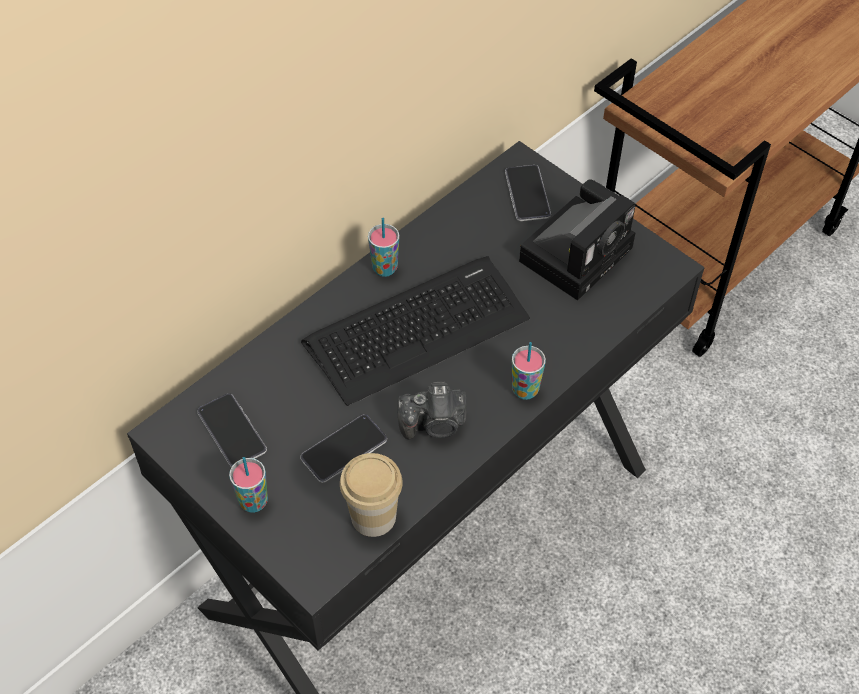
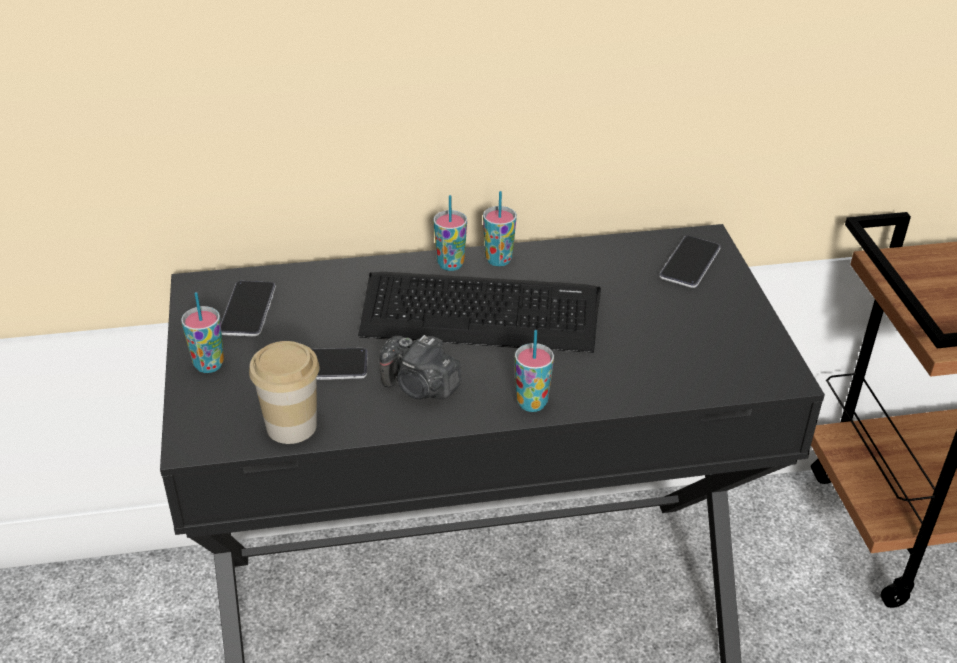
camera: 35 degrees right, 15 degrees down
(351, 293) = (450, 264): none -> cup
(578, 251) = (697, 324): camera -> none

